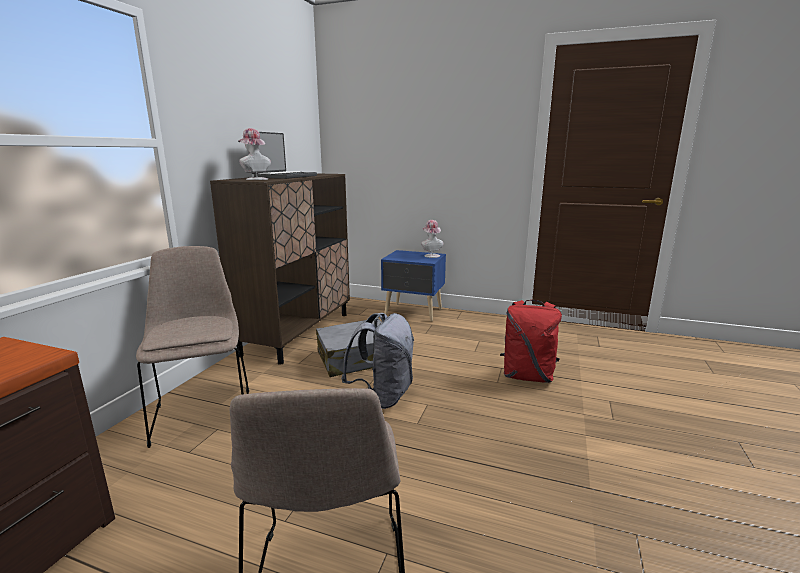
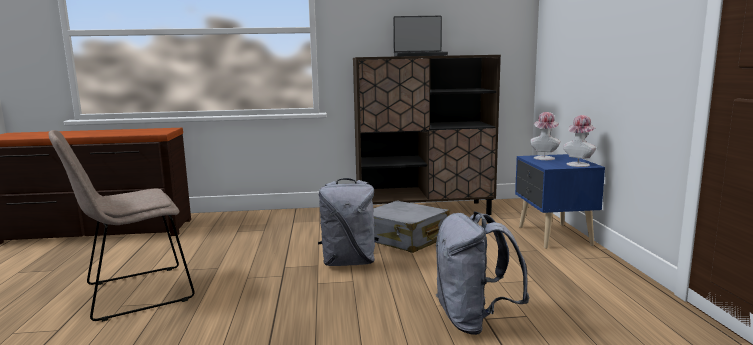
camera: 65 degrees right, 5 degrees down
(203, 412) = (280, 221): beige chair -> none
(255, 179) = (379, 56): hat -> hat (544, 157)
(527, 376) = (474, 321): red backpack -> grey backpack

